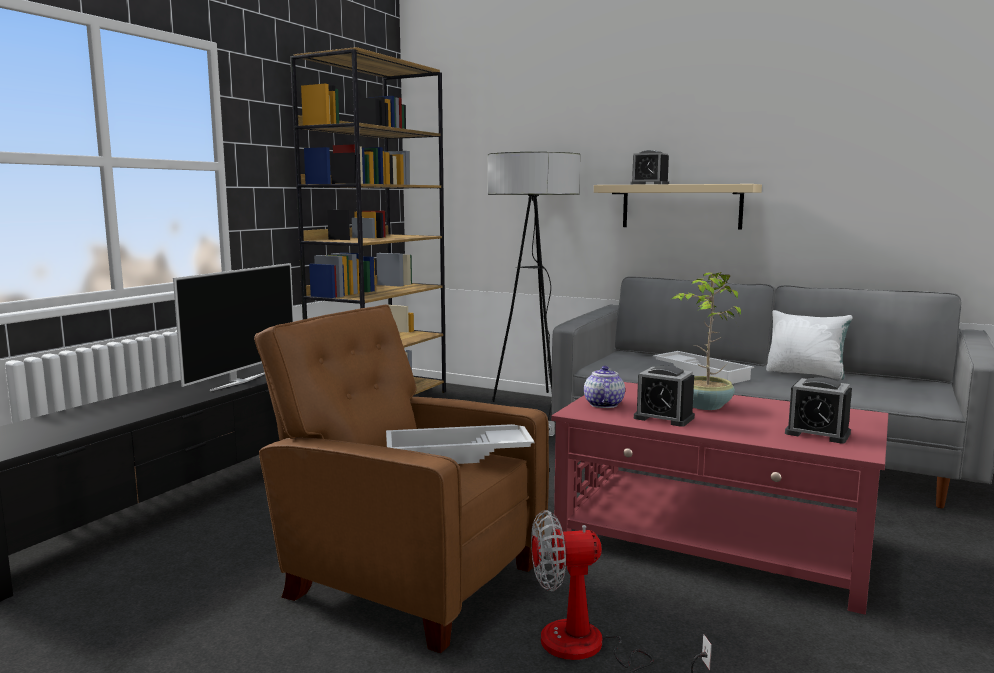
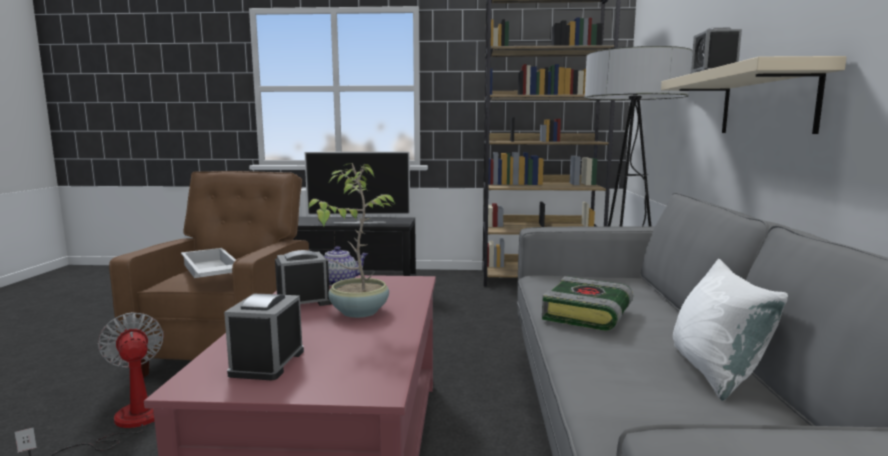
camera: 65 degrees right, 0 degrees up
(664, 418) = (303, 302): alarm clock -> alarm clock turned 60 degrees clockwise
(702, 373) = (588, 315): white tray -> book

